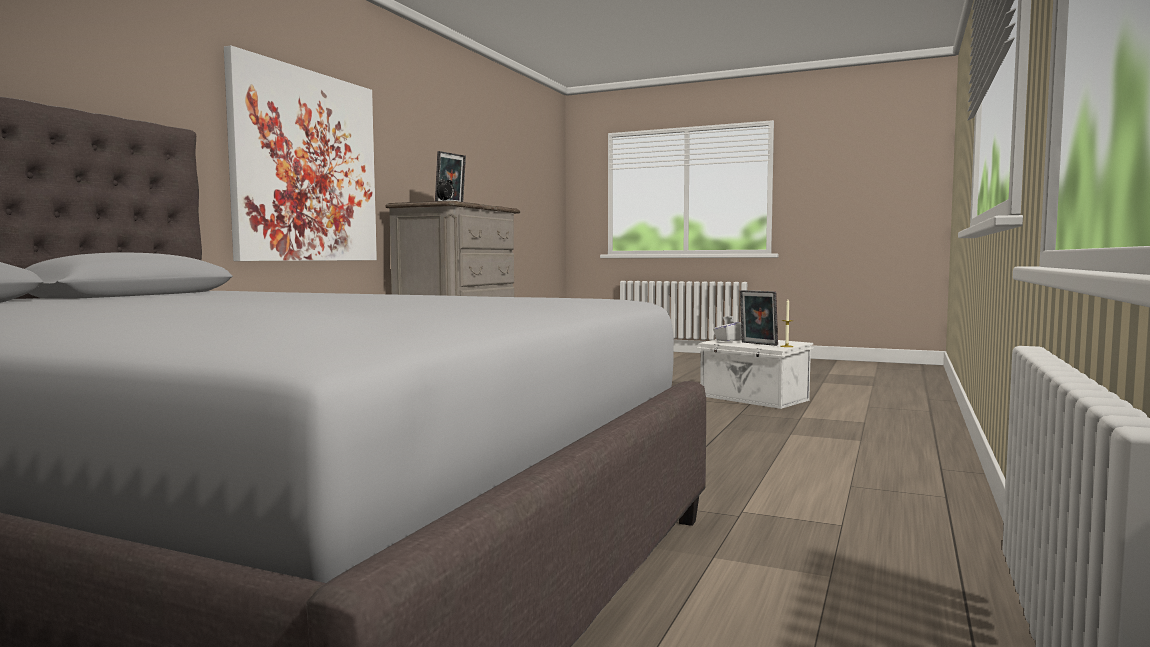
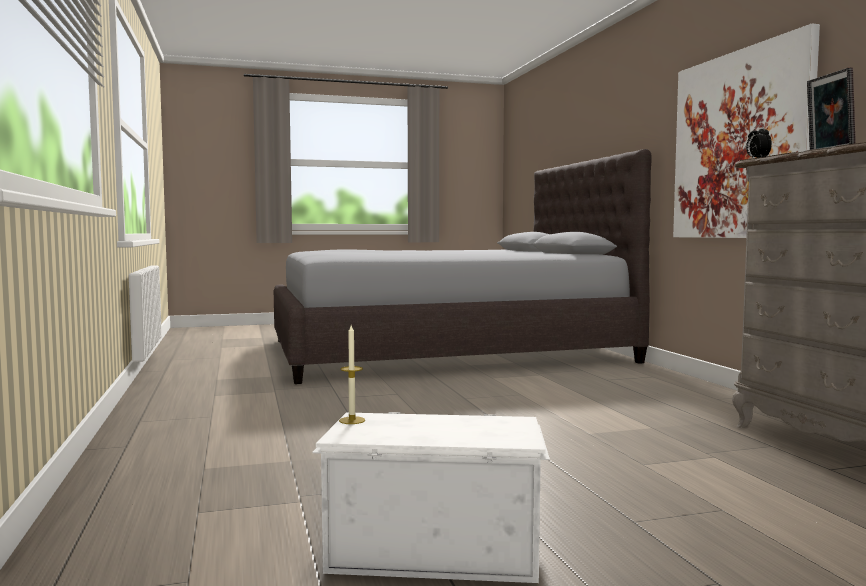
camera: 140 degrees right, 0 degrees up
(729, 340) = (493, 425): white tissue box -> none
(758, 344) = (416, 422): picture frame -> none

